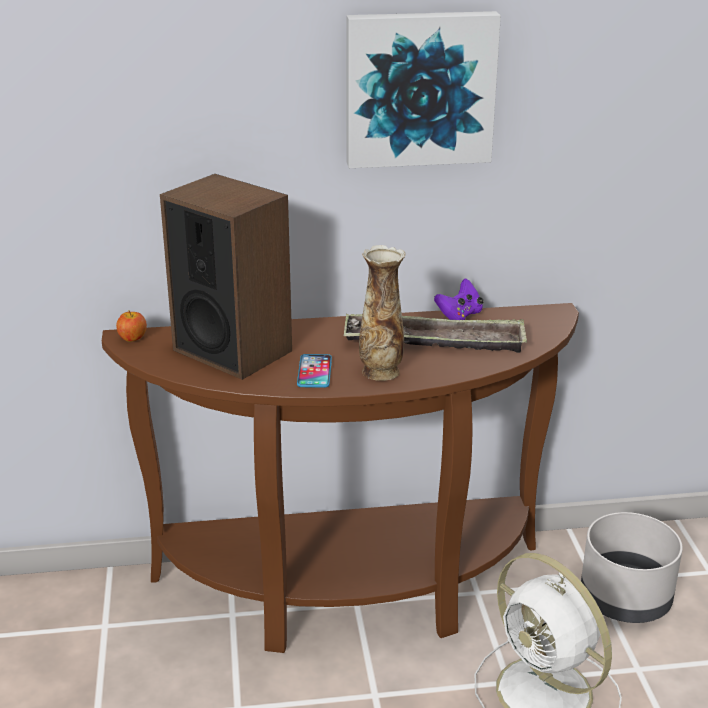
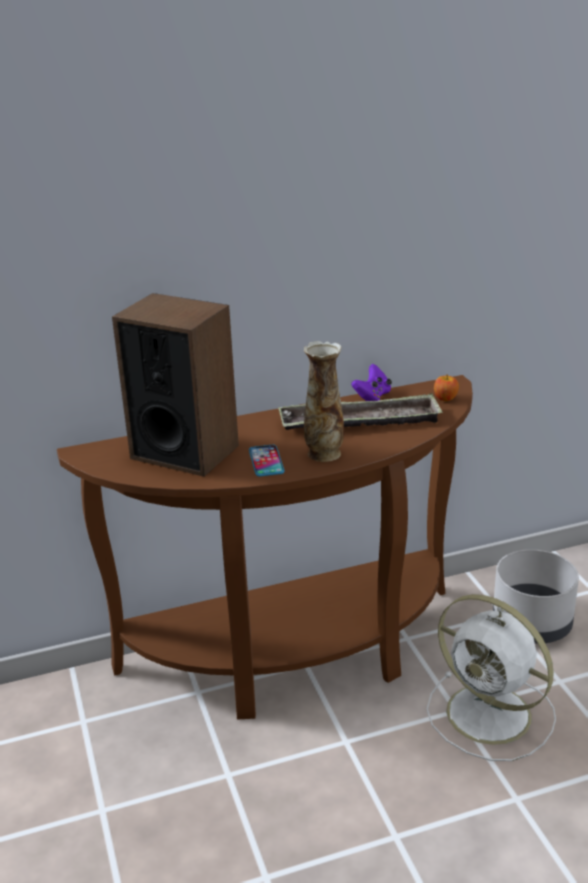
camera: 10 degrees left, 0 degrees up
(132, 338) = (88, 452): apple -> apple (445, 398)
(419, 88) = (324, 199): picture -> none

